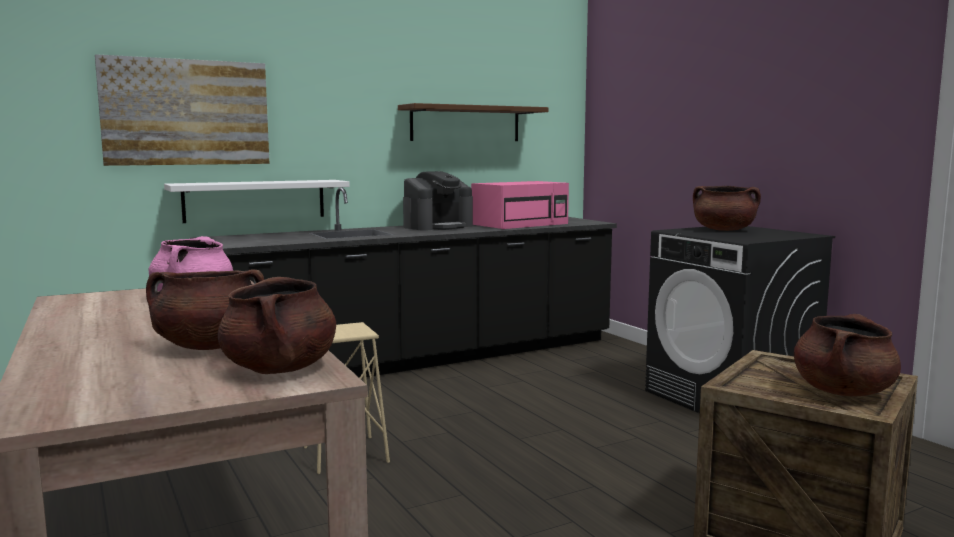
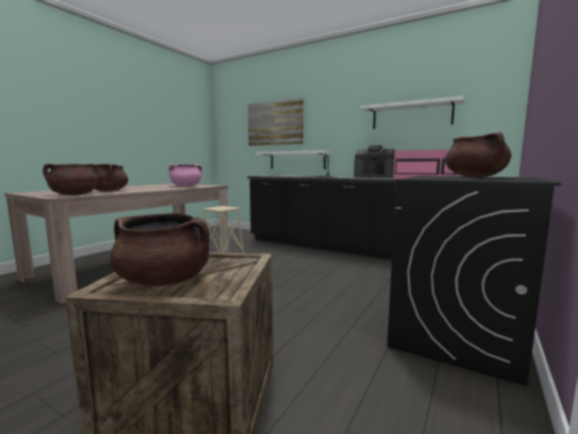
camera: 60 degrees right, 0 degrees up
(465, 124) = (411, 116): brown shelf -> white shelf

